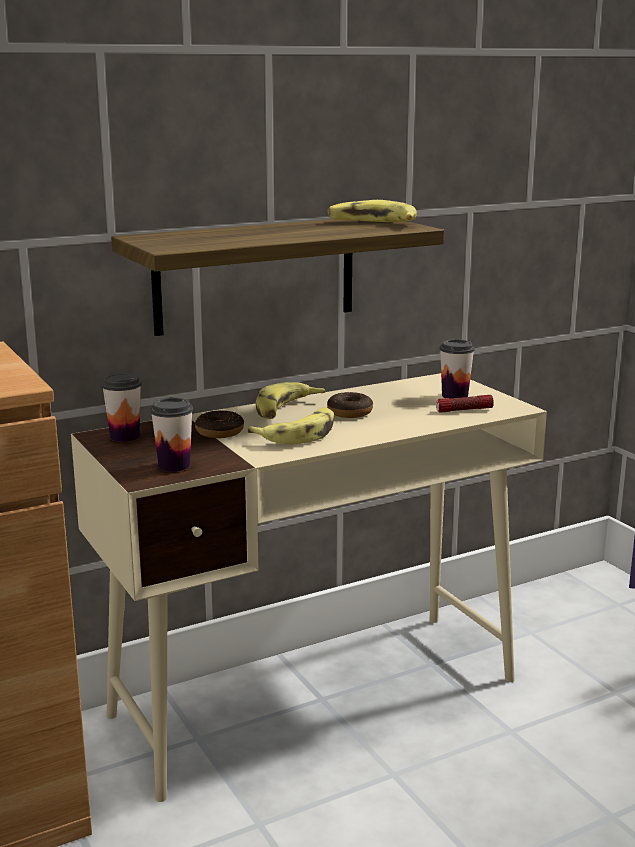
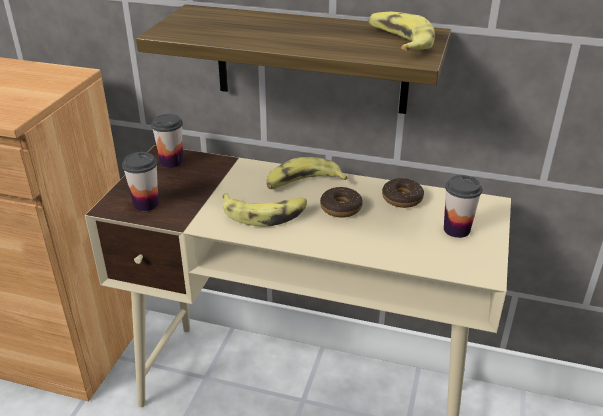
camera: 45 degrees right, 15 degrees up
(219, 432) = (226, 185): donut -> donut (402, 198)
(464, 410) = (431, 251): flashlight -> none

